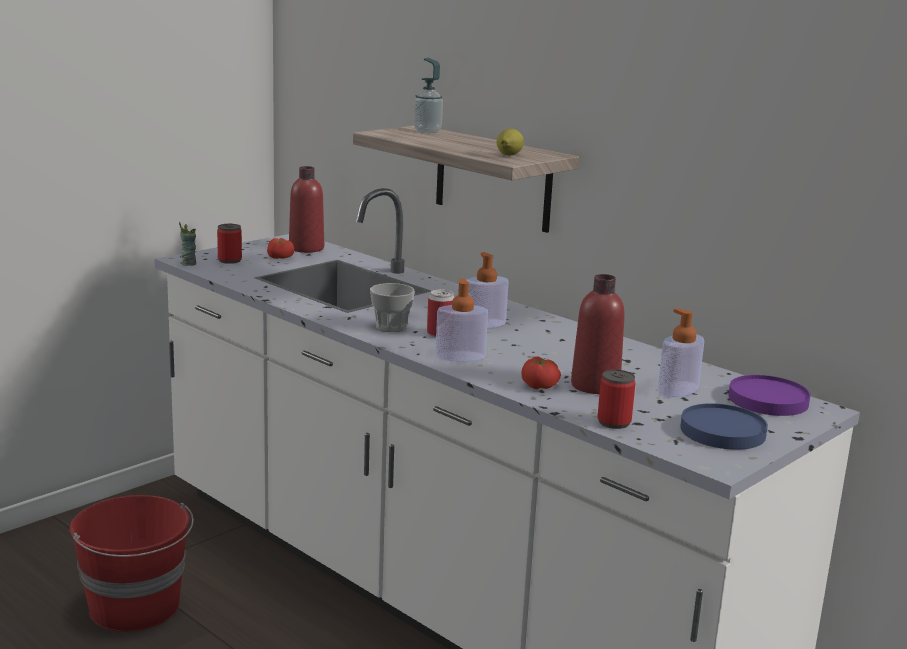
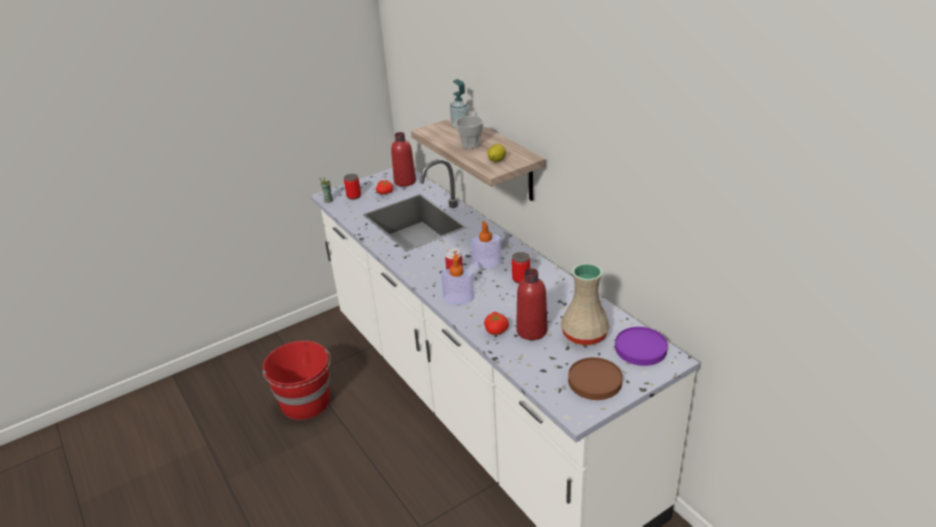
camera: 15 degrees right, 15 degrees up
(391, 327) = (427, 267): cup -> cup (470, 144)
(614, 422) = (528, 369): can -> can (521, 279)
(678, 389) = (584, 336): soap dispenser -> beige vase
(722, 431) = (595, 381): blue plate -> brown plate

